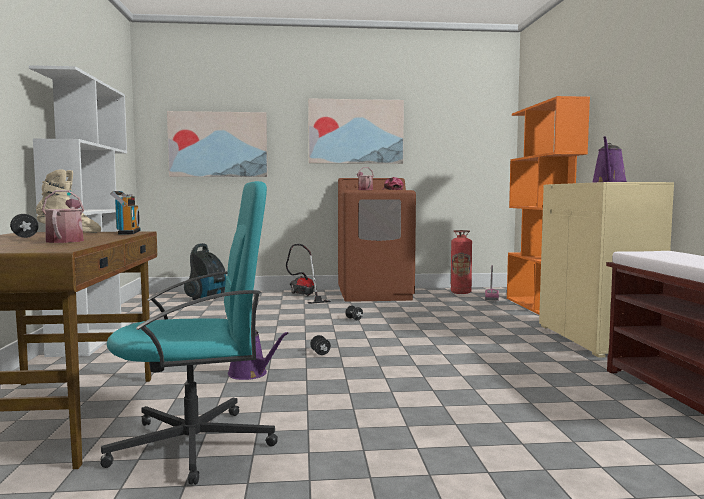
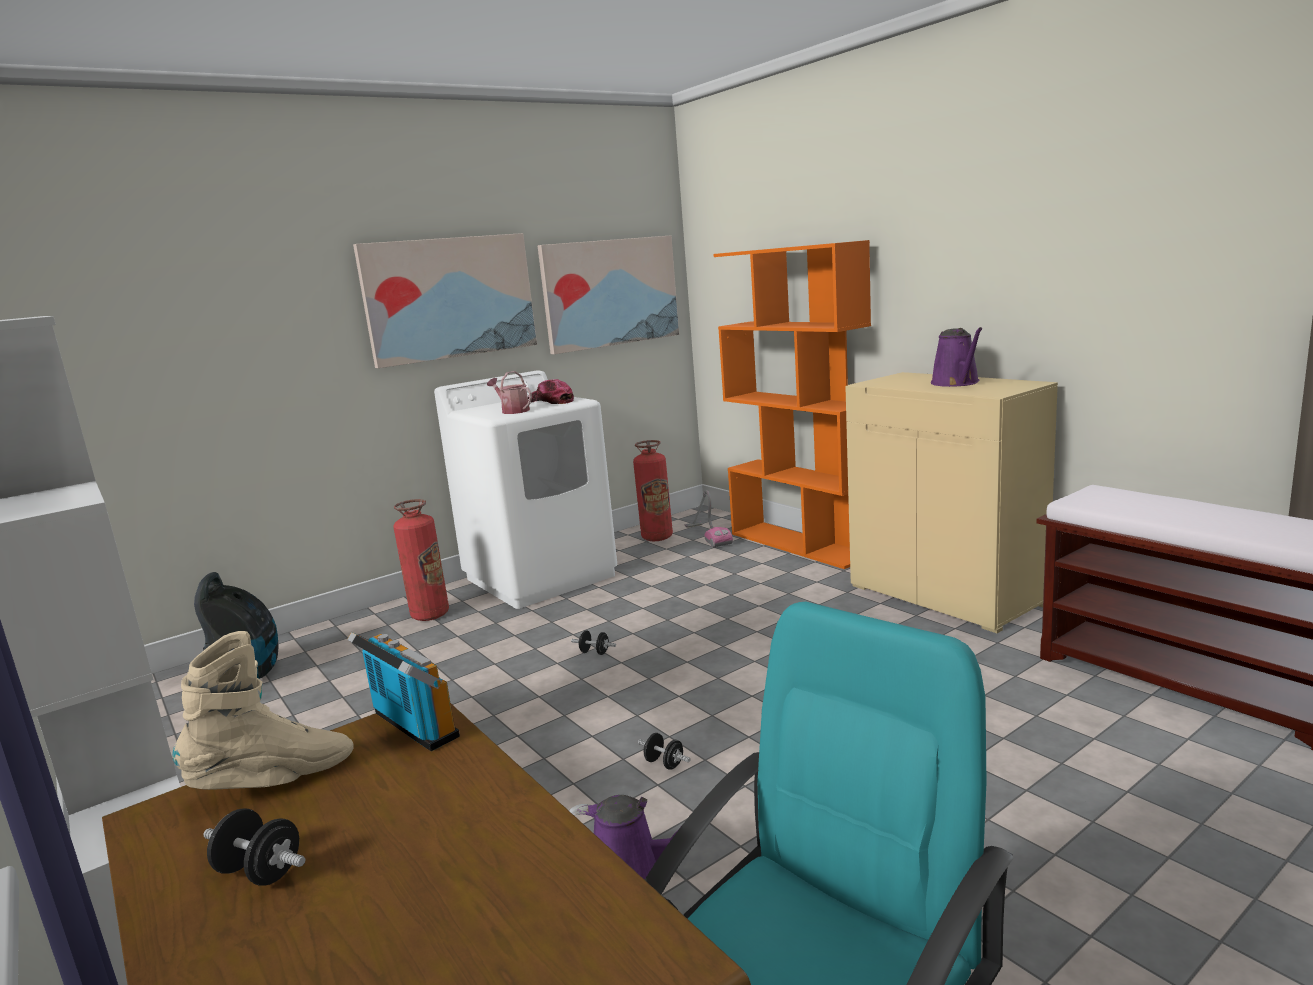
camera: 30 degrees left, 10 degrees up
(66, 240) = (465, 867): watering can -> none
(218, 144) = (179, 358): picture -> picture (610, 293)
(304, 296) = (430, 614): vacuum cleaner -> fire extinguisher
(375, 294) = (541, 577): brown washing machine -> white washing machine

